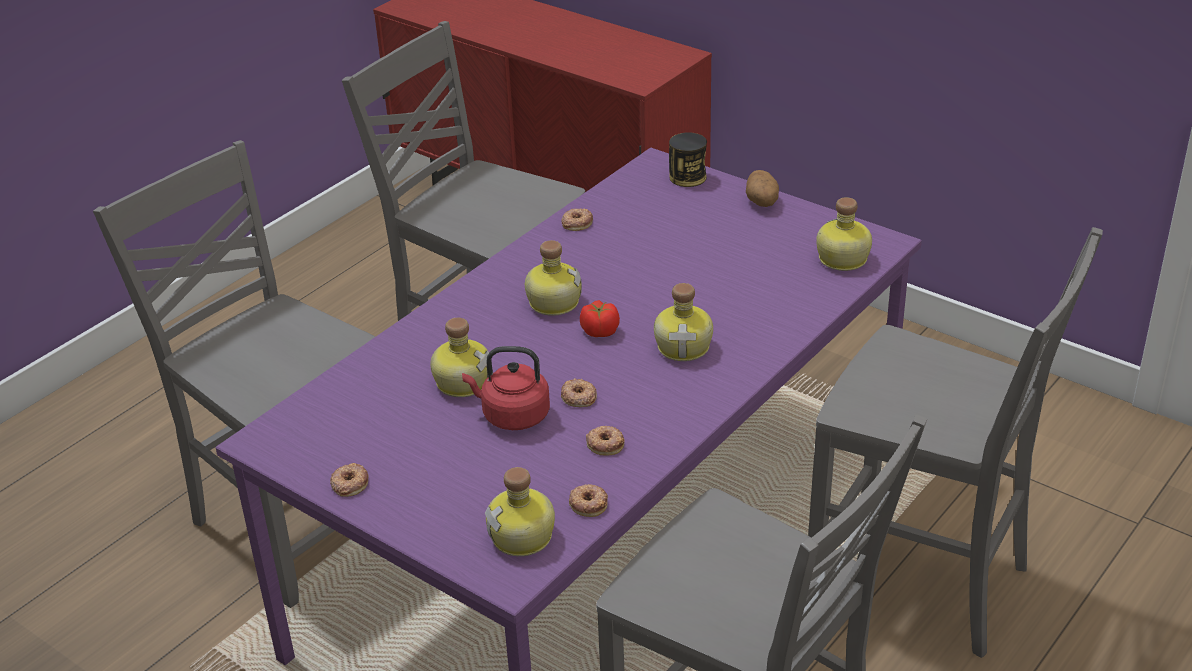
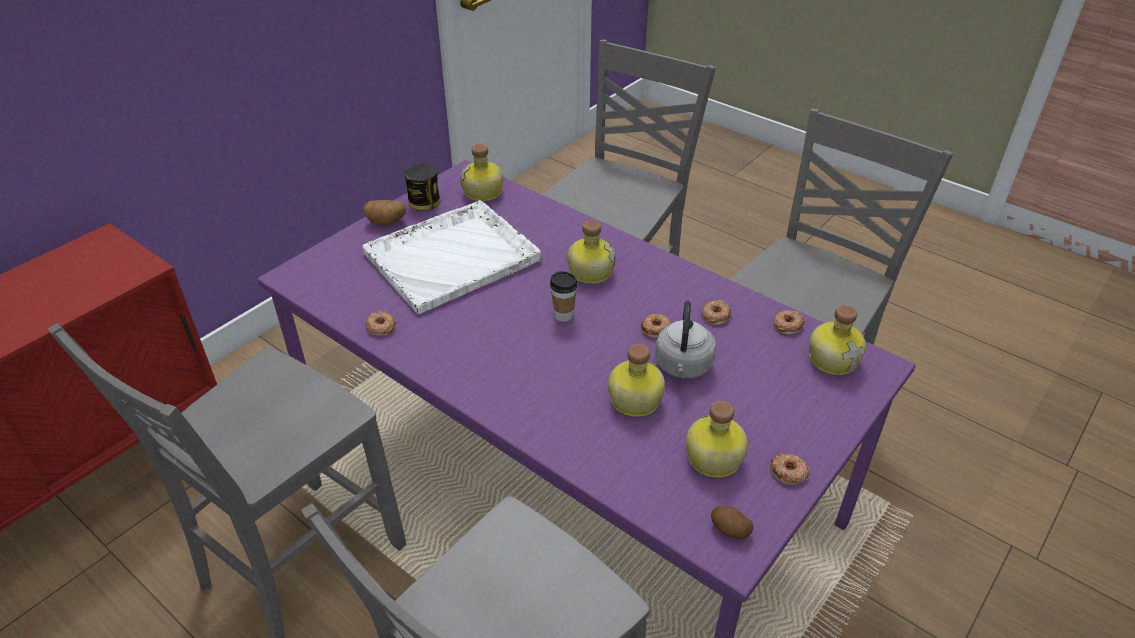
camera: 90 degrees left, 5 degrees up
(285, 439) = (729, 530): none -> potato
(512, 416) = (683, 367): red kettle -> grey kettle
(553, 302) = (514, 343): bottle -> bottle (712, 459)
(599, 331) = (563, 315): tomato -> cup
(687, 177) = (326, 258): can -> can (424, 201)
(700, 251) = (453, 257): none -> white tray

